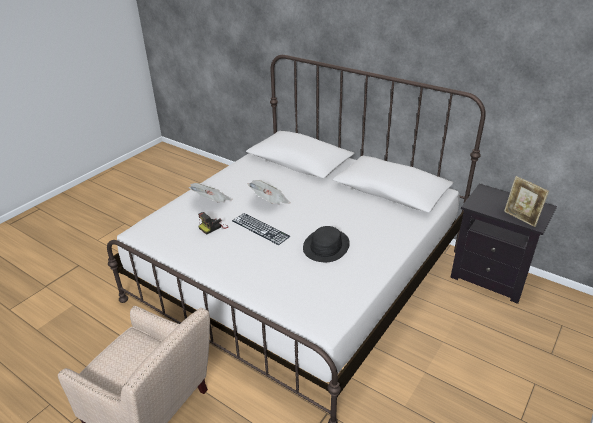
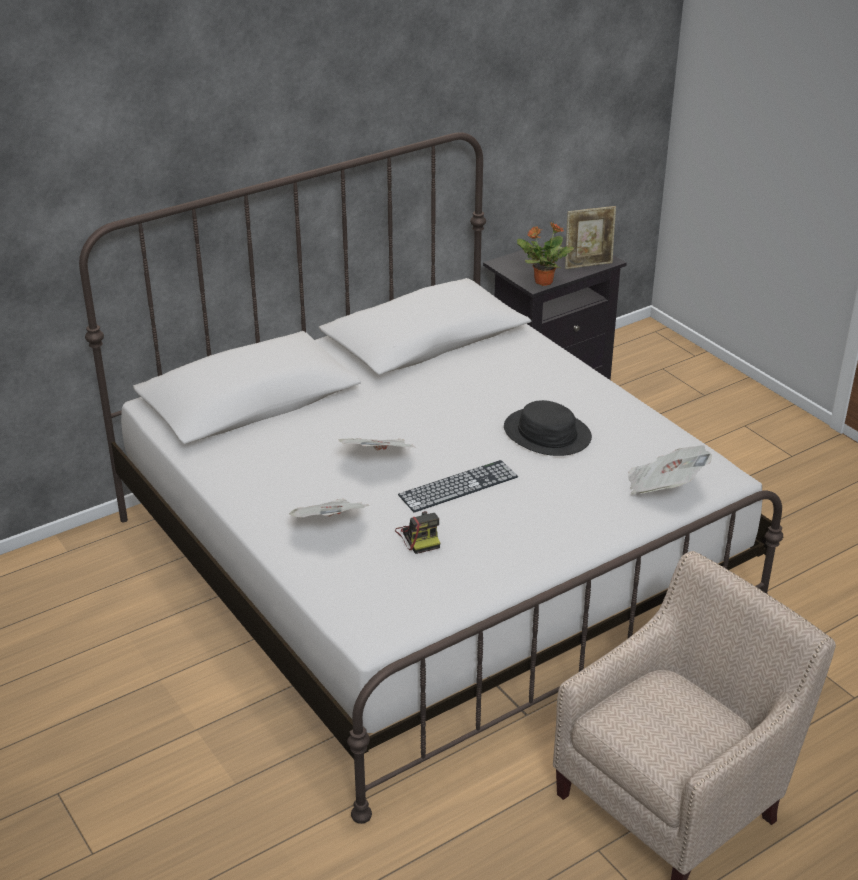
camera: 70 degrees left, 0 degrees up
(299, 301) = (664, 487): none -> newspaper
(479, 207) = (542, 281): none -> potted plant

